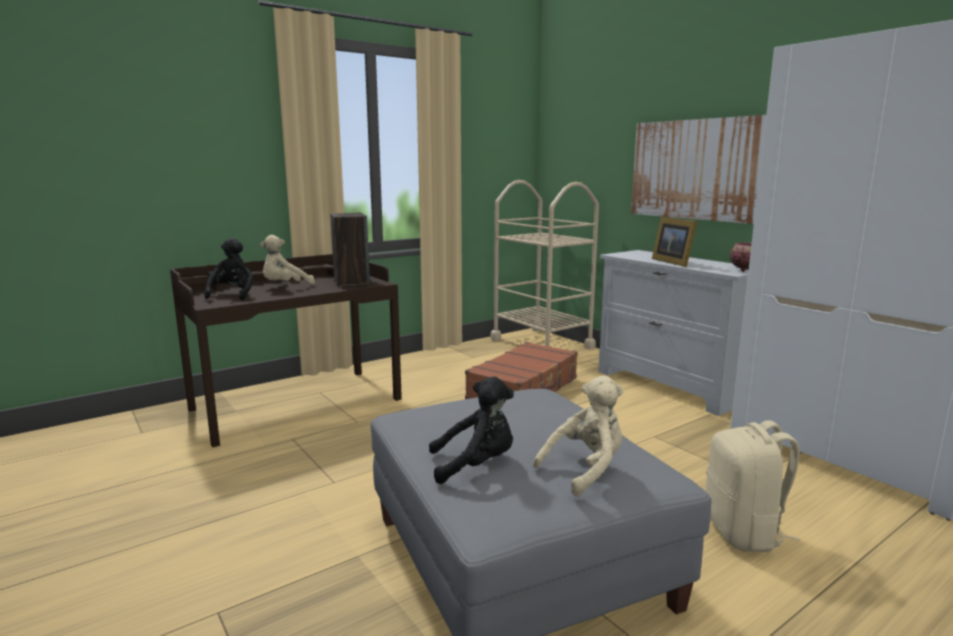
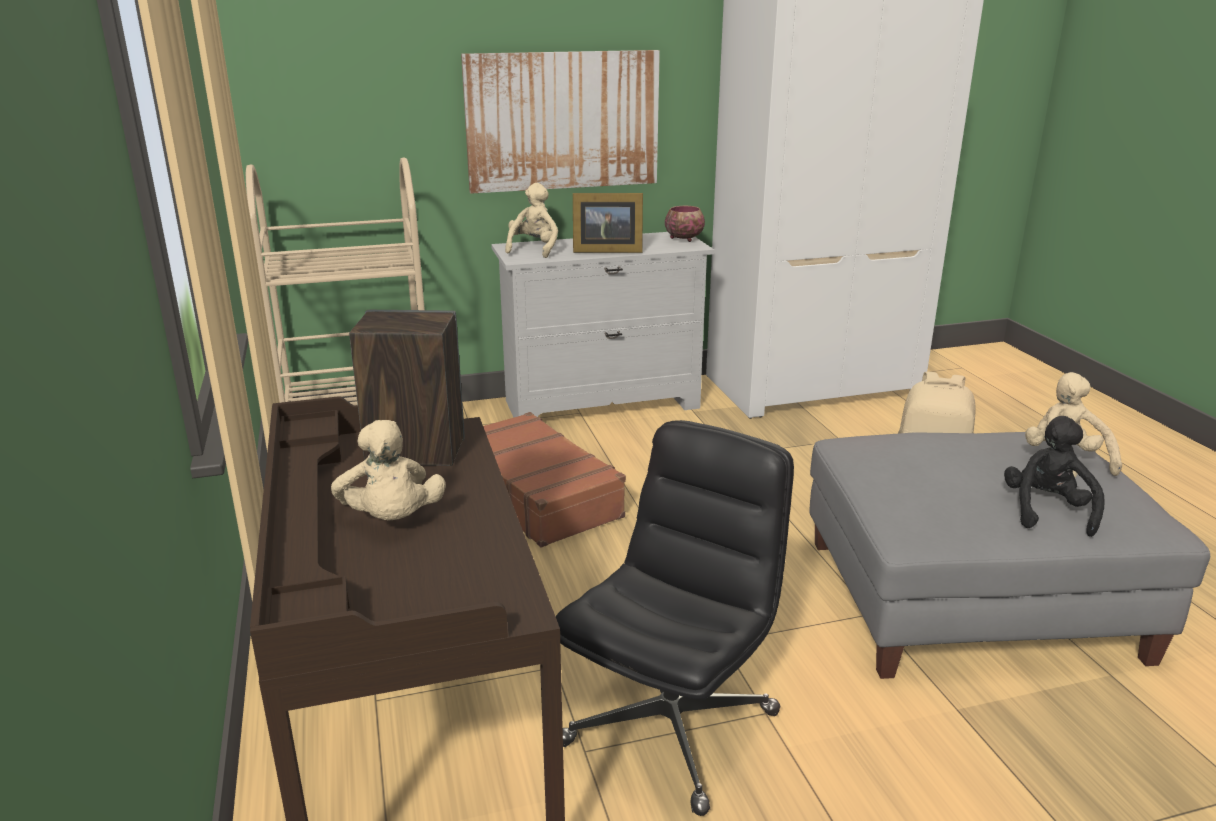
camera: 70 degrees left, 10 degrees up
(232, 295) = (429, 584): black plush toy -> none
(315, 456) = (671, 726): none -> black office chair
(642, 254) = (534, 249): none -> beige plush toy

